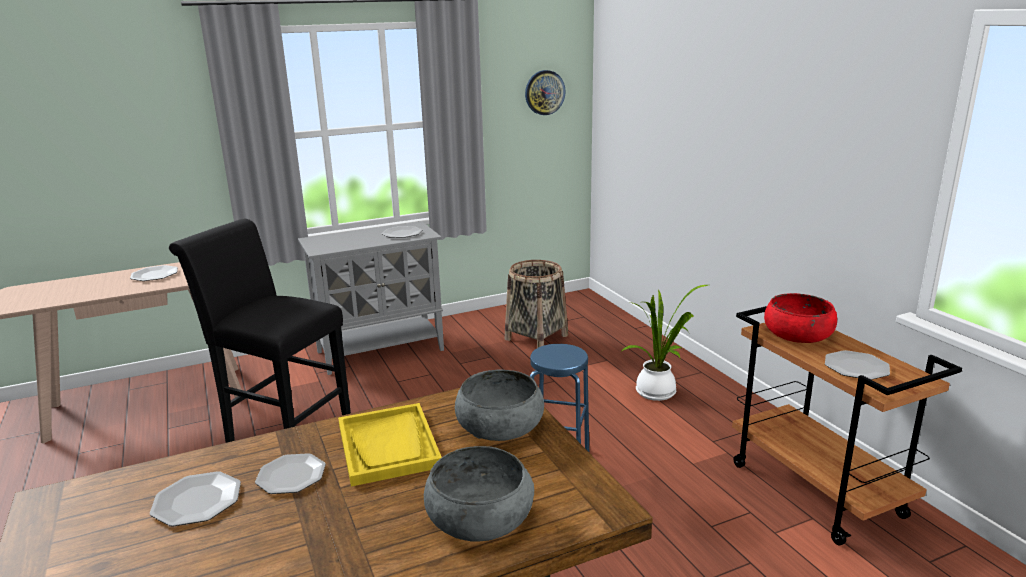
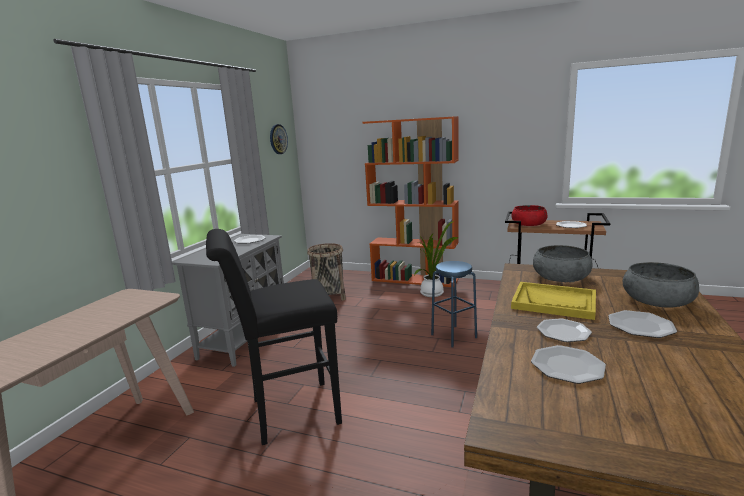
camera: 45 degrees left, 5 degrees down
(154, 275) = (83, 320): plate -> plate (640, 326)
(677, 362) = (415, 279): none -> orange bookcase

